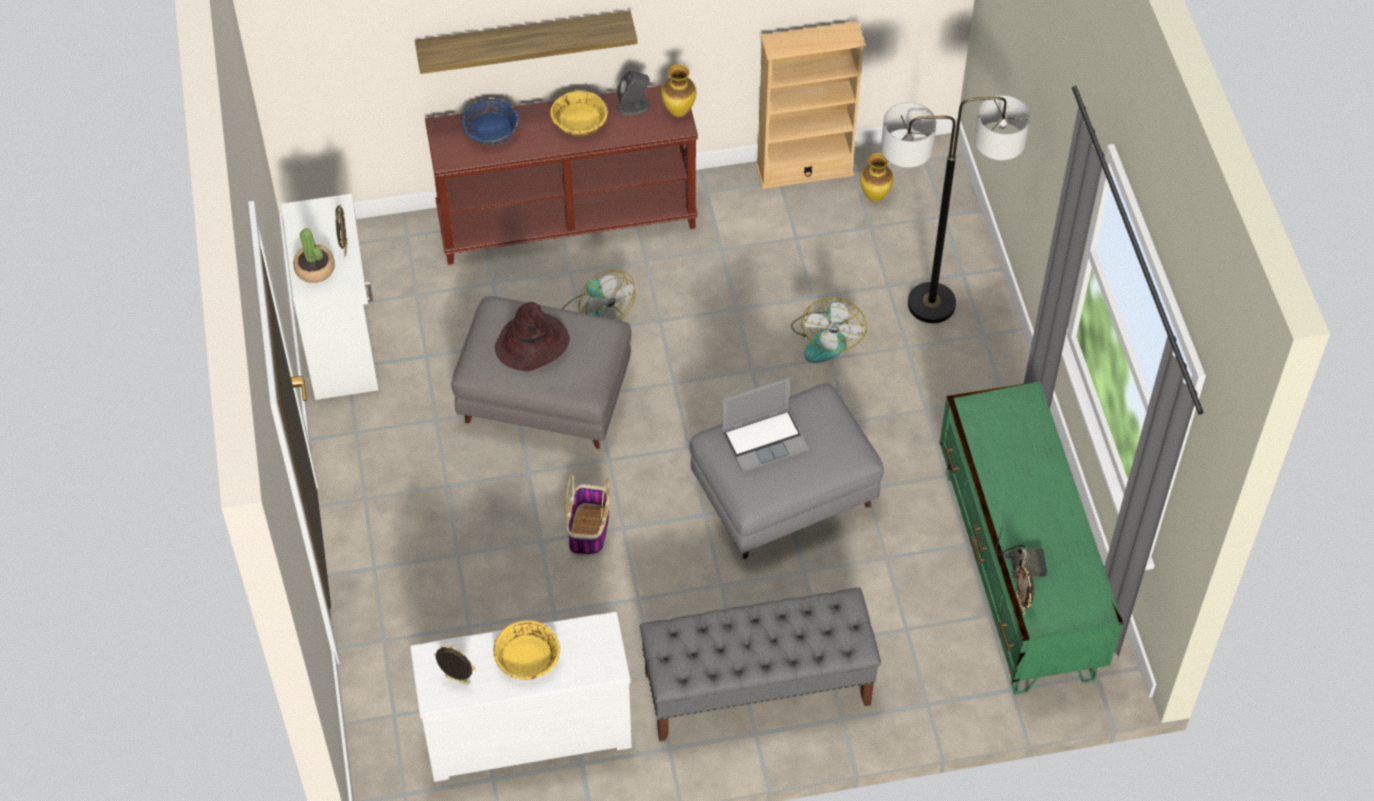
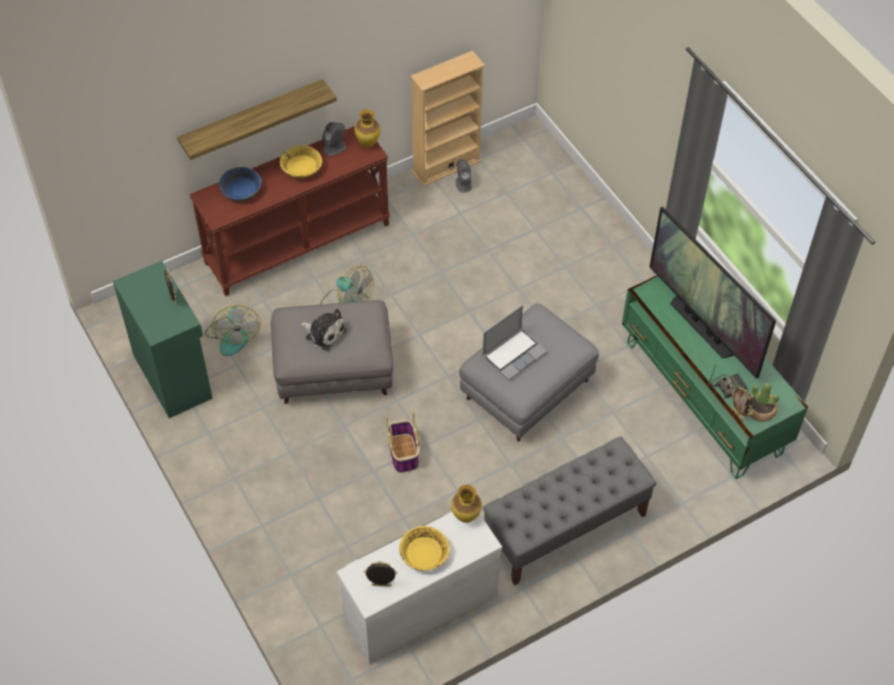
camera: 20 degrees left, 0 degrees up
(315, 269) = (158, 321): potted plant -> potted plant (760, 410)
(342, 347) = (173, 375): white cabinet -> green cabinet
(532, 343) = (324, 333): brown hat -> plush toy
(817, 199) = (463, 184): none -> grey speaker
(826, 338) = (509, 275): fan -> fan (233, 335)
(874, 197) = (500, 172): vase -> vase (465, 517)
(931, 304) = (569, 233): floor lamp -> none
(1026, 474) = (702, 326): none -> television

